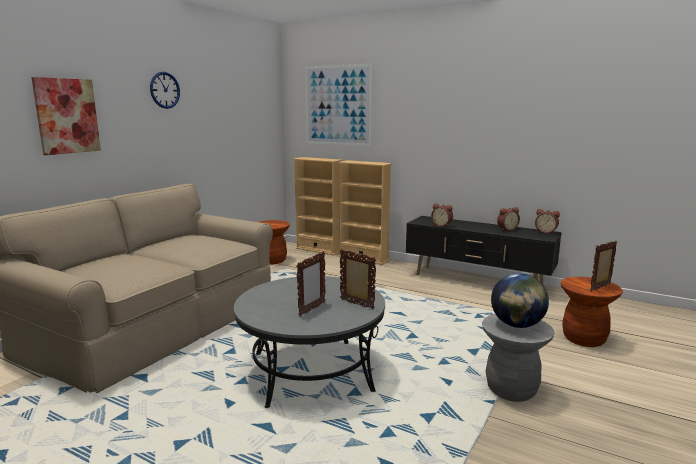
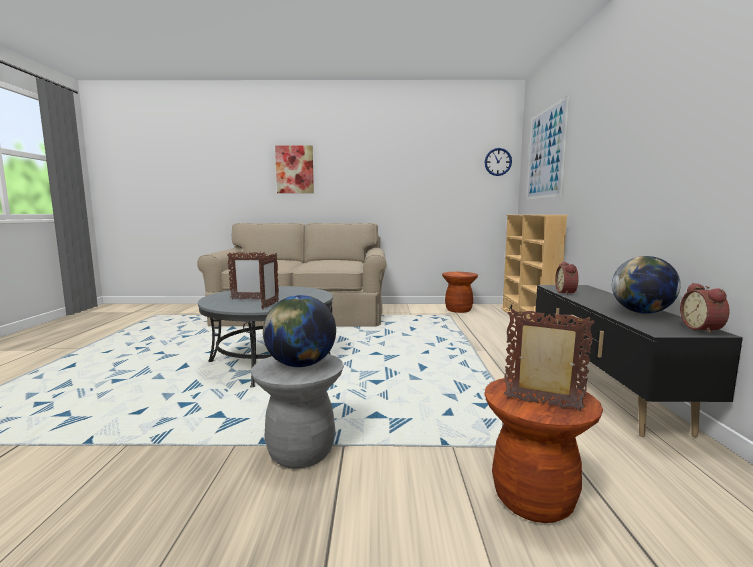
camera: 60 degrees right, 5 degrees down
(164, 90) = (373, 151): wall clock -> wall clock (498, 162)
(506, 229) = (641, 312): alarm clock -> globe

